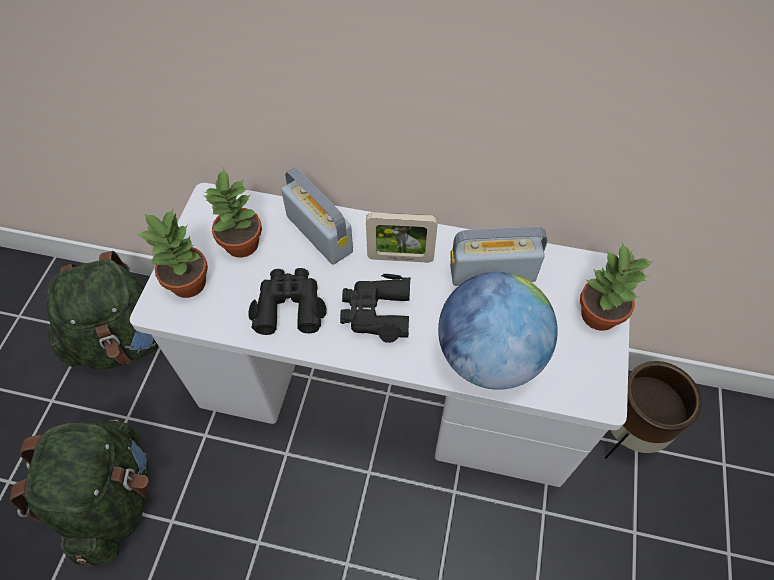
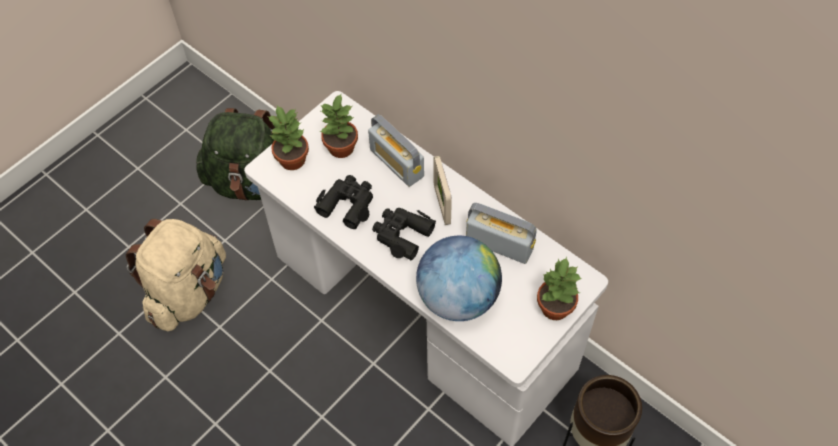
camera: 30 degrees right, 0 degrees up
(113, 499) = (189, 292): green backpack -> beige backpack
(319, 234) = (397, 163): radio -> radio turned 150 degrees clockwise
(400, 258) = (442, 205): picture frame -> picture frame turned 45 degrees clockwise

